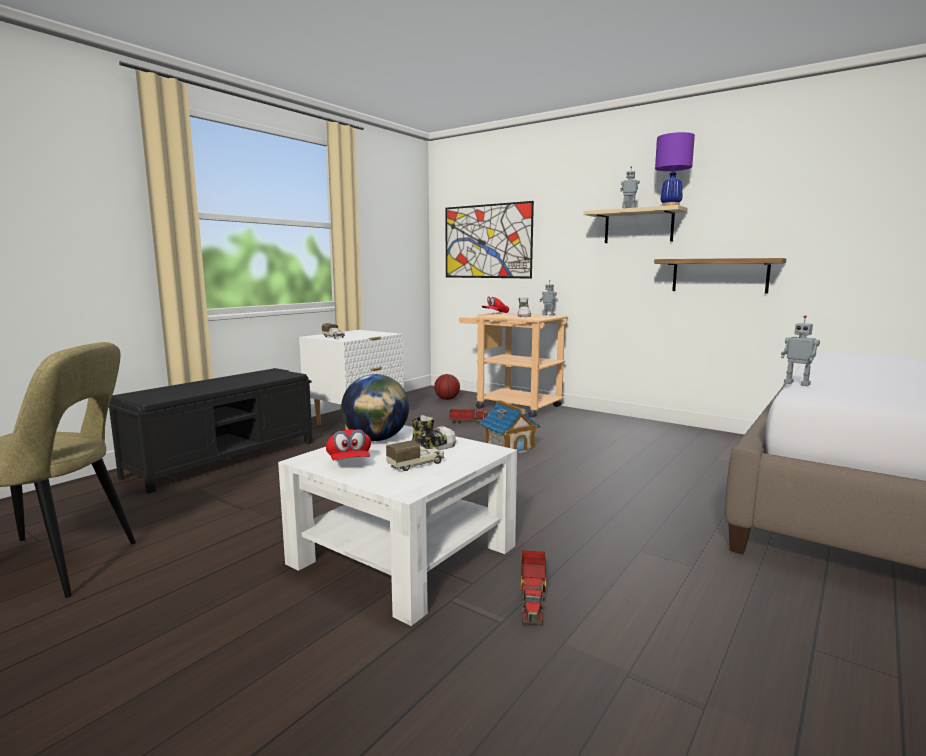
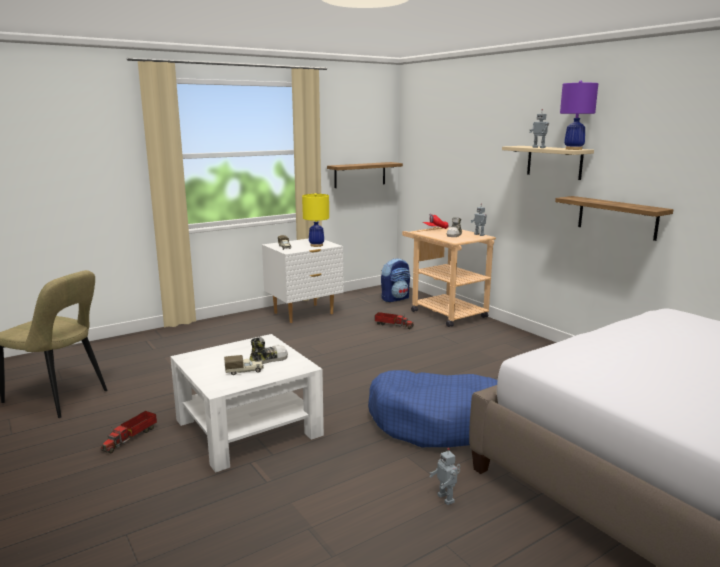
camera: 20 degrees right, 5 degrees up
(225, 458) = (193, 335): black bench -> none
(349, 462) = (208, 363): red cap -> none
(370, 334) = (316, 245): none -> yellow table lamp
(376, 439) = (243, 346): globe -> none
(395, 260) = (360, 175): none -> shelf
(447, 399) = (395, 298): basketball -> backpack
(487, 241) = (439, 161): picture -> none
(509, 446) = (401, 353): toy house -> none
(533, 595) = (302, 470): toy truck -> toy truck (131, 437)
(630, 508) = (438, 422): none -> blue dog bed
(797, 383) = (541, 348): toy robot -> toy robot (446, 498)

